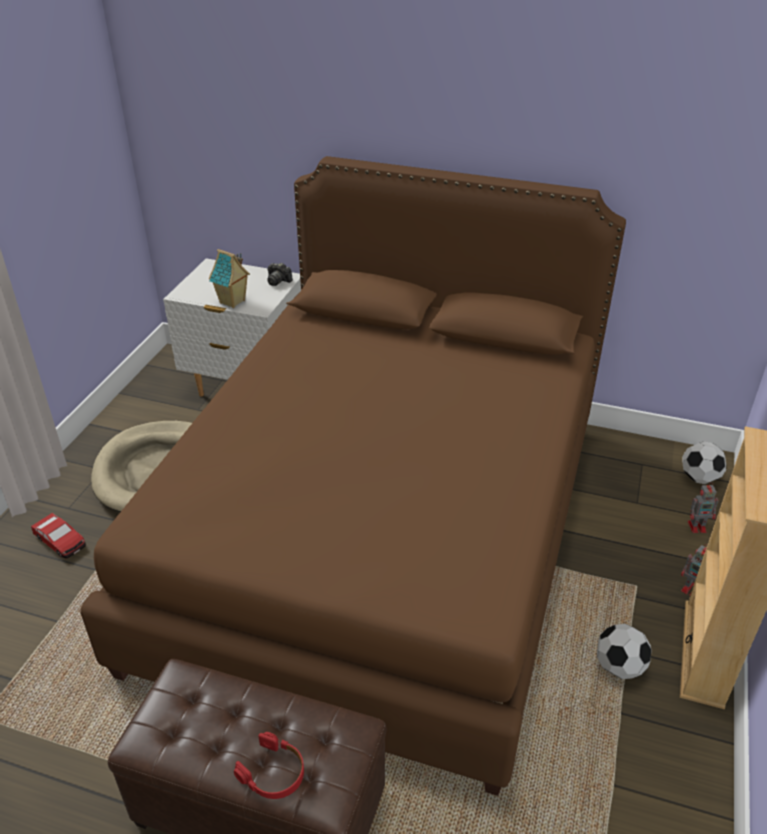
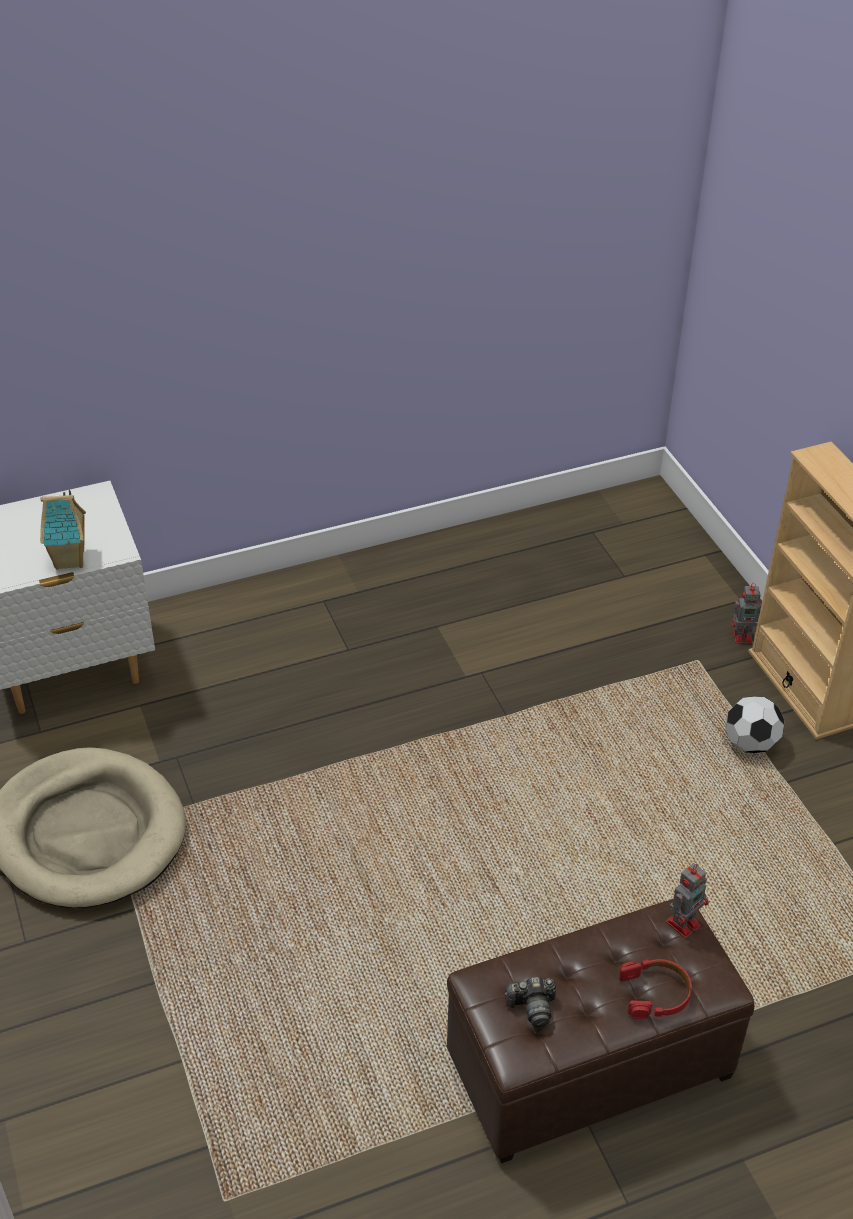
camera: 40 degrees left, 5 degrees up
(60, 541) = (67, 982): toy car -> none
(278, 281) = (90, 504): camera -> camera (532, 1007)
(383, 534) = (424, 750): brown bed -> none
(697, 526) = (695, 571): toy robot -> toy robot (684, 923)
(699, 478) = (654, 519): football -> none

